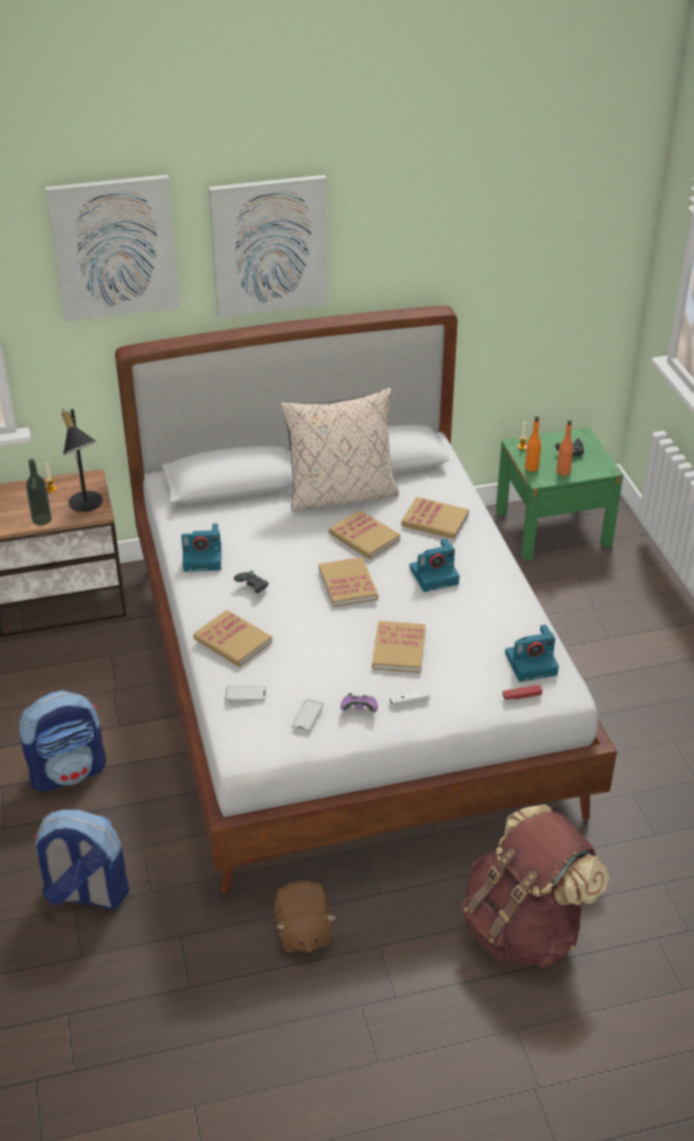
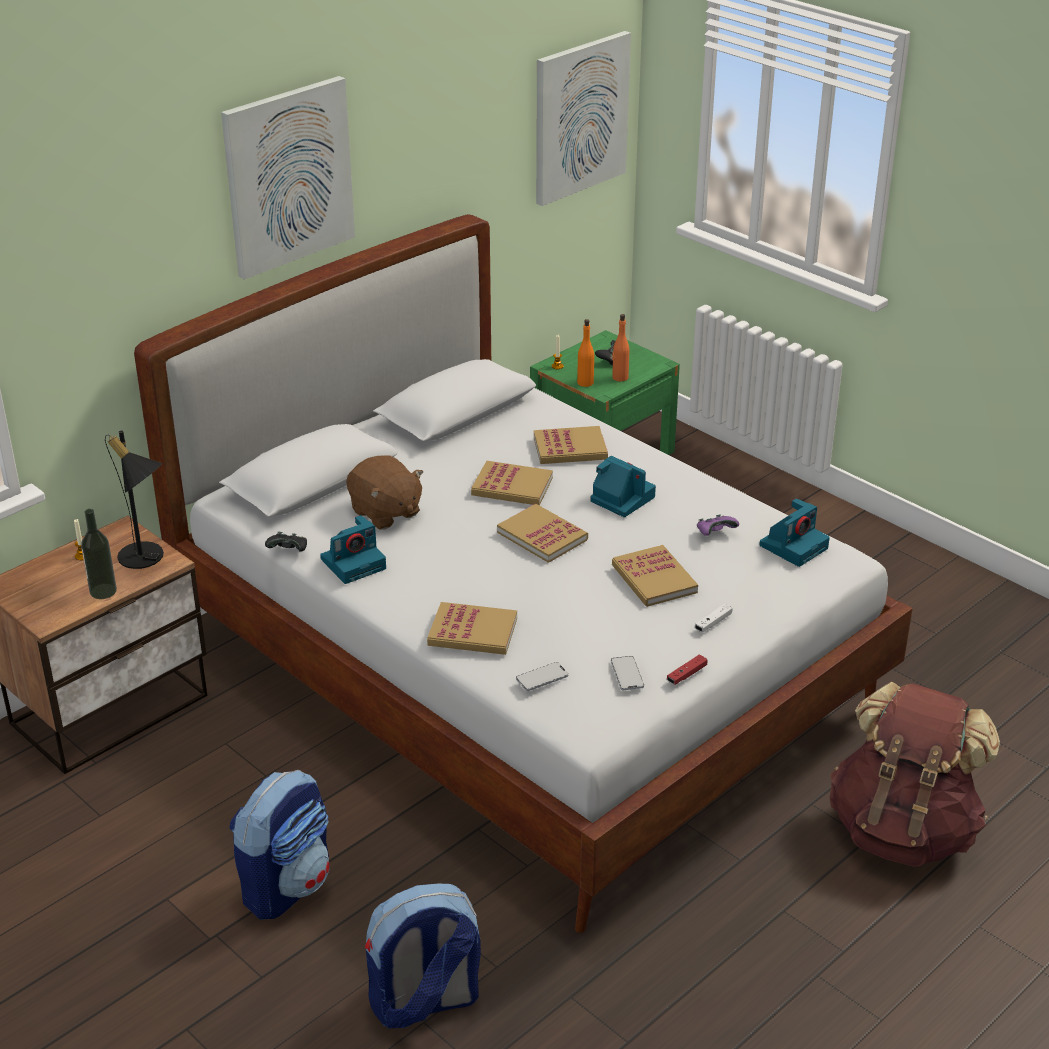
camera: 30 degrees left, 5 degrees down
(114, 247) = (122, 211): picture -> picture (580, 117)
(253, 588) = (442, 574): black game controller -> black game controller (289, 551)
(303, 932) = (696, 932): brown plush toy -> brown plush toy (385, 513)
(341, 495) = (446, 454): beige pillow -> none
(359, 710) = (672, 649): purple game controller -> purple game controller (715, 533)
(434, 575) = (621, 498): camera -> camera turned 90 degrees counterclockwise
(522, 696) = (814, 579): red game controller -> red game controller (686, 675)

